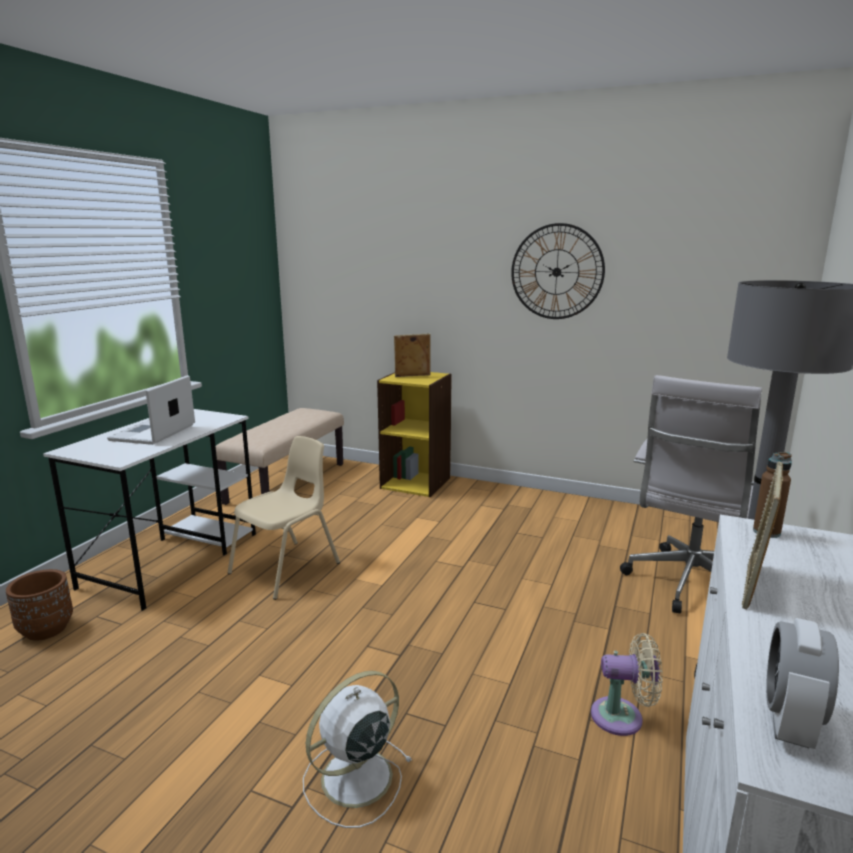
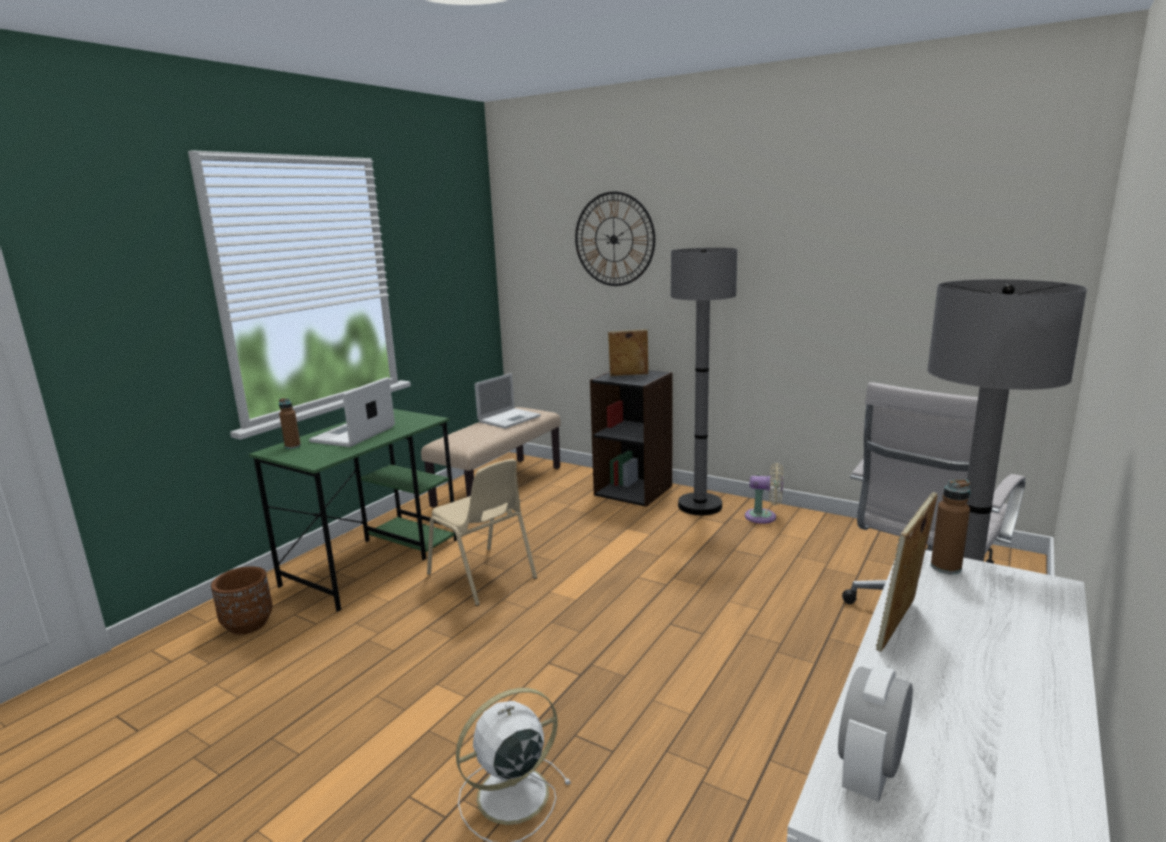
camera: 10 degrees right, 0 degrees up
(90, 445) = (292, 446): none -> brown bottle
(173, 559) = (374, 561): white desk -> green desk
(287, 568) = (483, 576): beige chair -> beige chair turned 90 degrees clockwise
(297, 418) = (510, 418): none -> laptop
(416, 483) = (634, 490): yellow bookcase -> black bookcase
(478, 495) = (700, 506): none -> grey floor lamp
(556, 272) = (786, 260): wall clock -> wall clock (614, 239)
(622, 717) = (807, 760): beige fan -> beige fan (764, 517)

